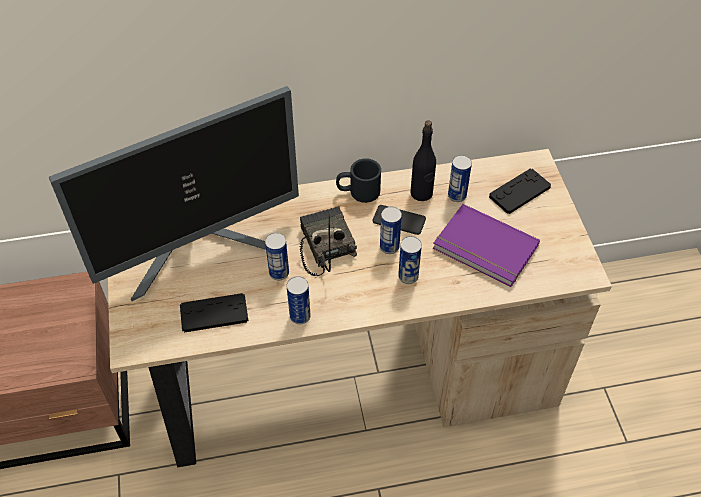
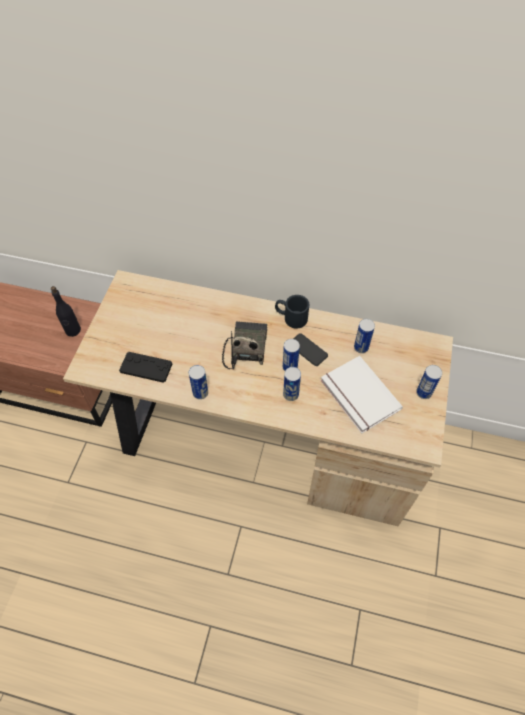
camera: 25 degrees right, 5 degrees up
(199, 249) = (161, 318): monitor -> none
(279, 273) = (204, 356): can -> can (423, 392)
(421, 193) = (336, 336): black bottle -> black bottle (73, 330)
(484, 249) = (358, 396): purple book -> white book
(519, 192) = (410, 362): black game controller -> none

